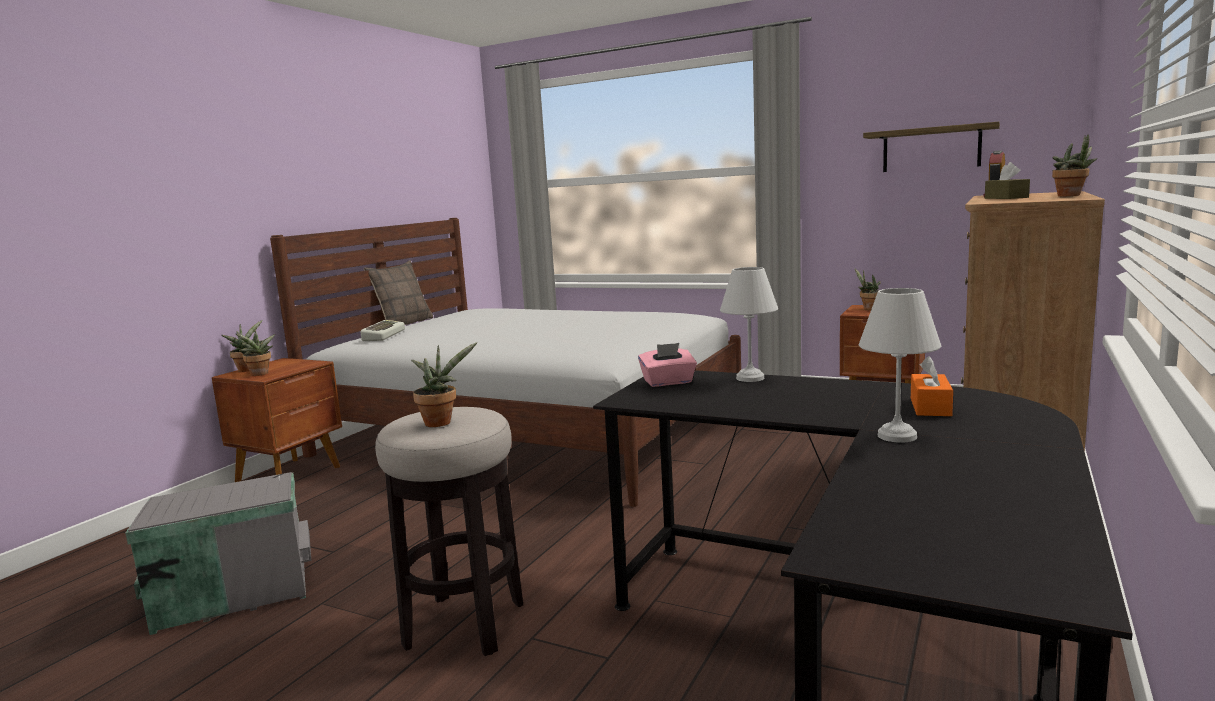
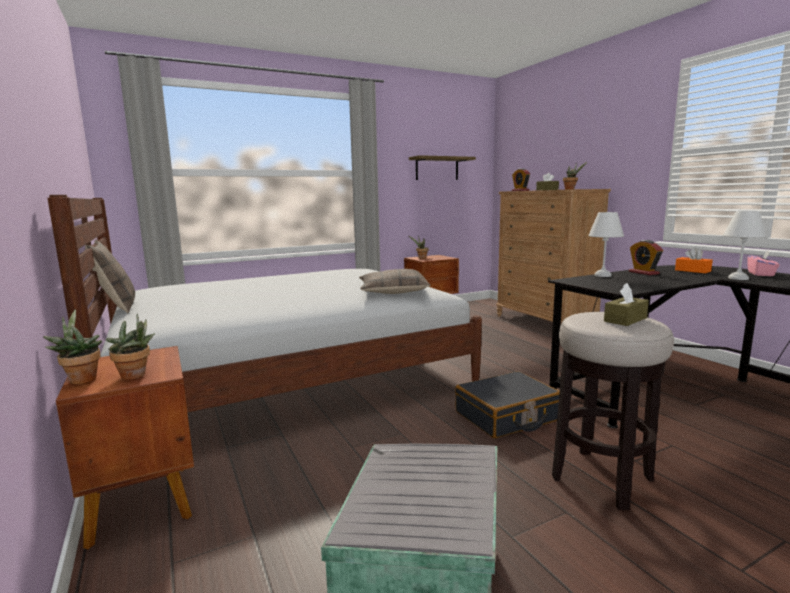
camera: 55 degrees left, 0 degrees up
(383, 335) = (166, 314): keyboard -> none
(441, 422) = (625, 319): potted plant -> brown tissue box
(566, 348) = (392, 291): none -> pillow
(570, 542) = (507, 416): none -> black suitcase
(668, 382) = (590, 282): pink tissue box -> pink tissue box (761, 274)
(829, 389) = (643, 273): none -> alarm clock

